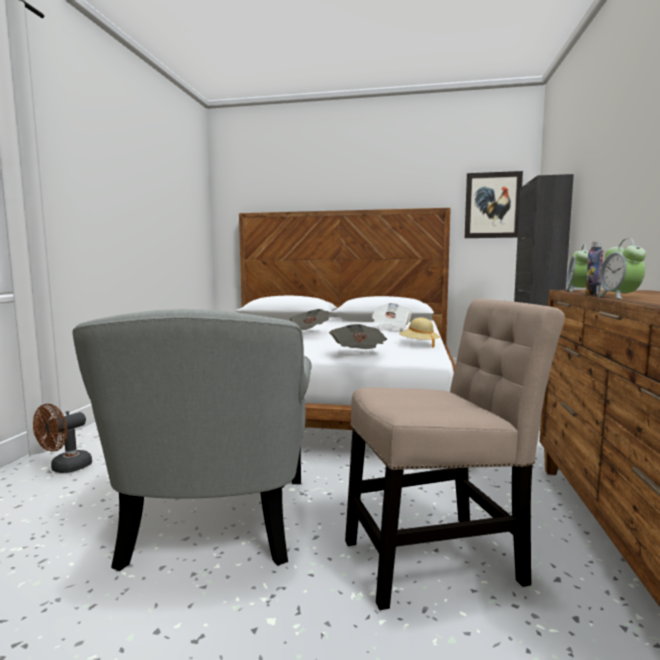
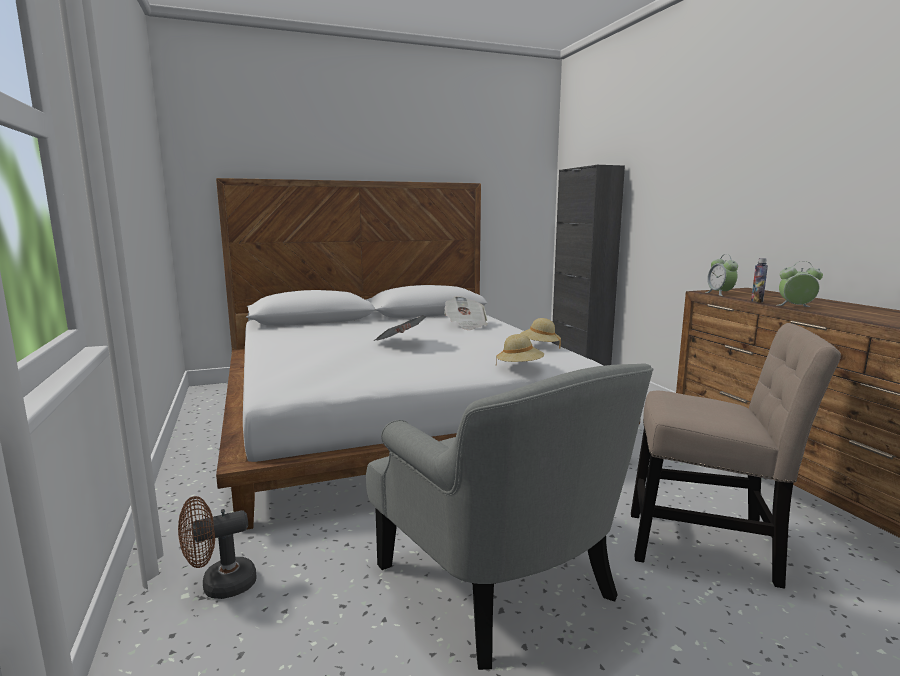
camera: 30 degrees left, 5 degrees up
(65, 468) = (220, 586): brown fan -> brown fan turned 60 degrees clockwise
(359, 353) = (519, 367): newspaper -> beige hat
(440, 558) = (709, 547): beige chair -> beige chair turned 60 degrees clockwise
(492, 205) = (517, 182): picture -> none
(619, 297) = (796, 307): alarm clock -> alarm clock turned 135 degrees clockwise

